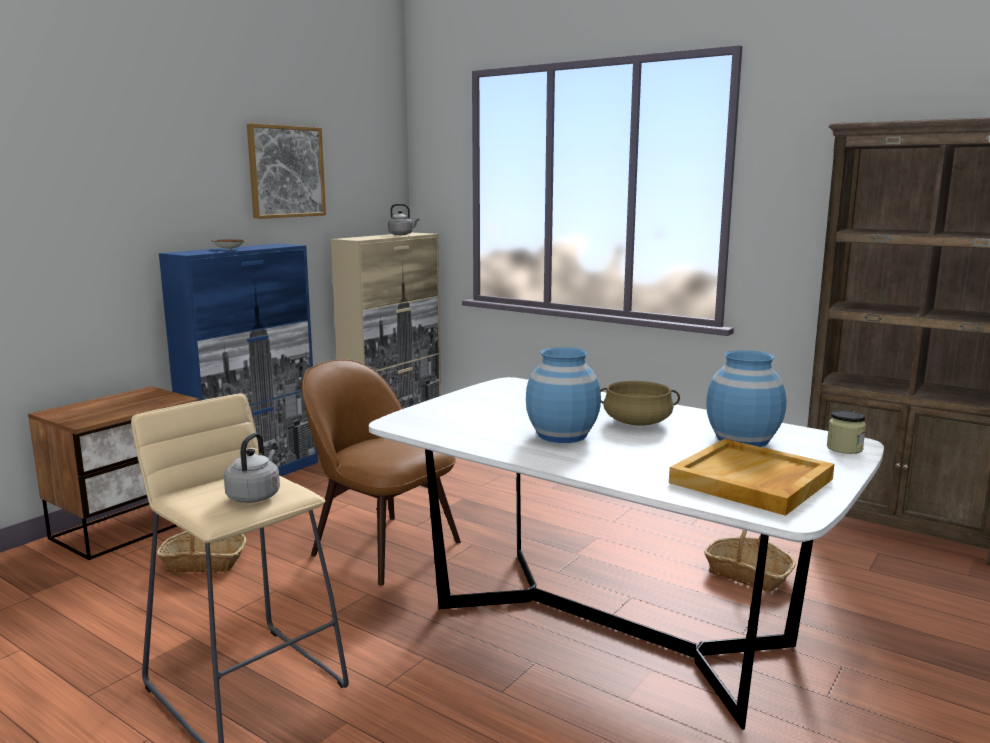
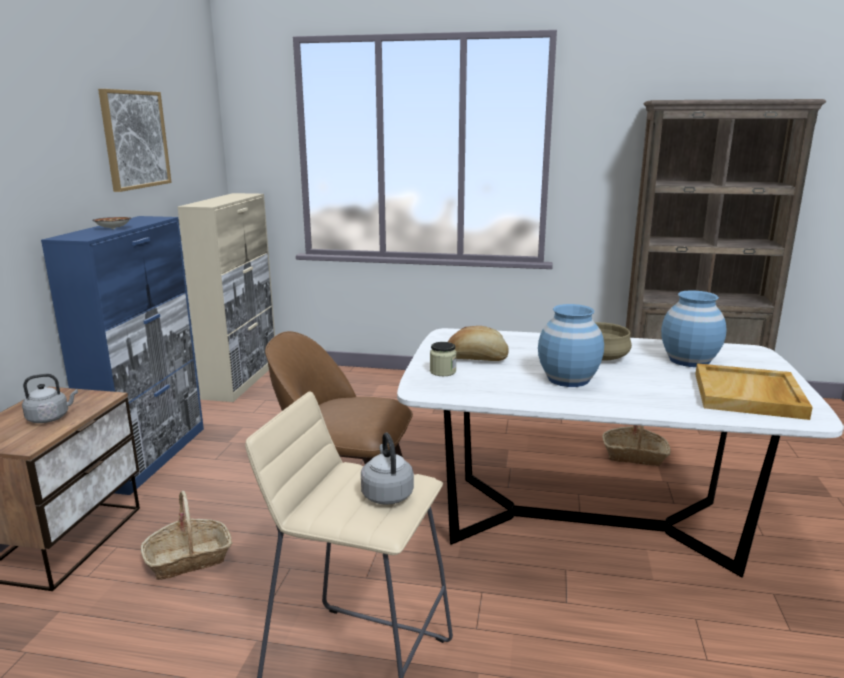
camera: 25 degrees left, 5 degrees up
(402, 234) = (233, 196): grey kettle -> grey kettle (50, 418)
(497, 406) = (476, 359): none -> bread
(844, 448) = (756, 356): jar -> jar (443, 371)

